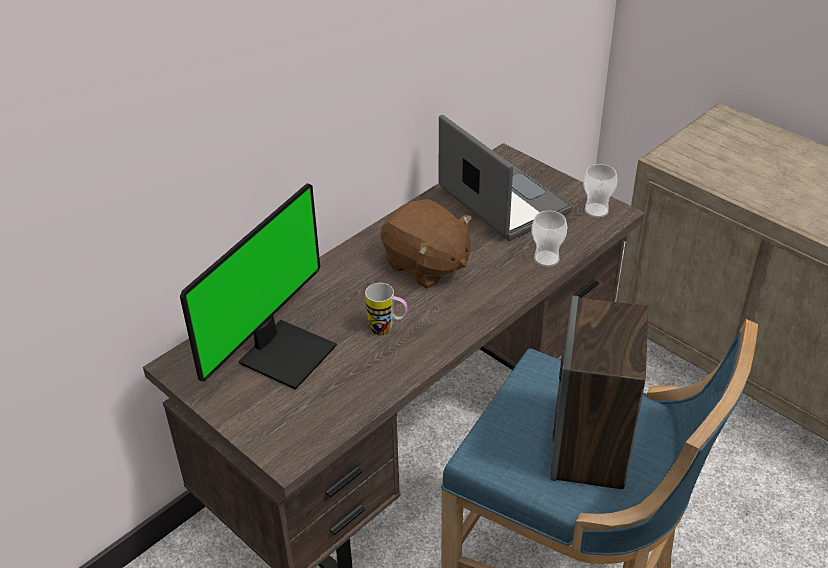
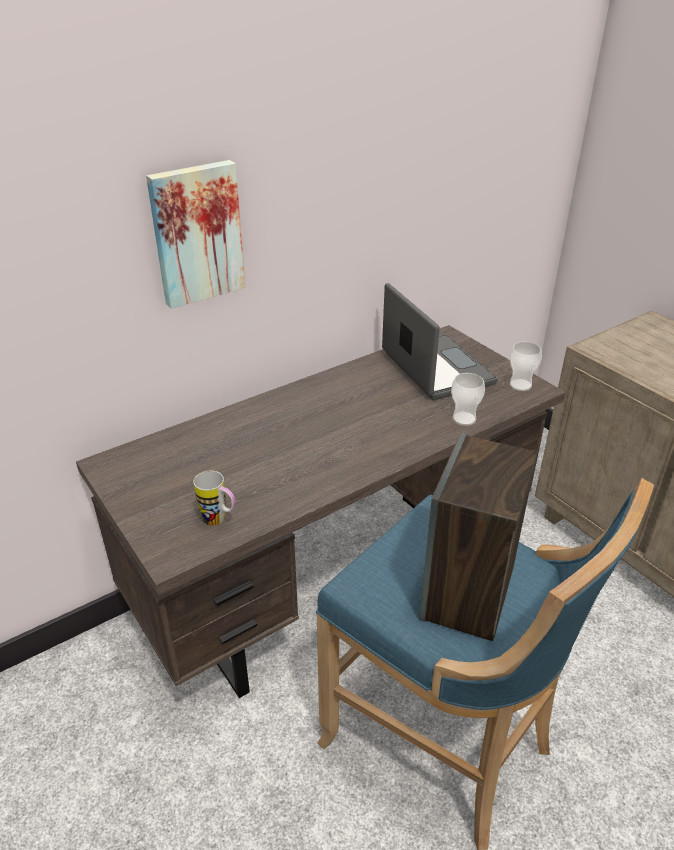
camera: 10 degrees right, 5 degrees down
(250, 103) = (196, 233): none -> picture
(285, 353) = (202, 466): monitor -> none
(388, 330) = (300, 460): mug -> mug (219, 521)
(426, 265) = (352, 411): brown plush toy -> none

